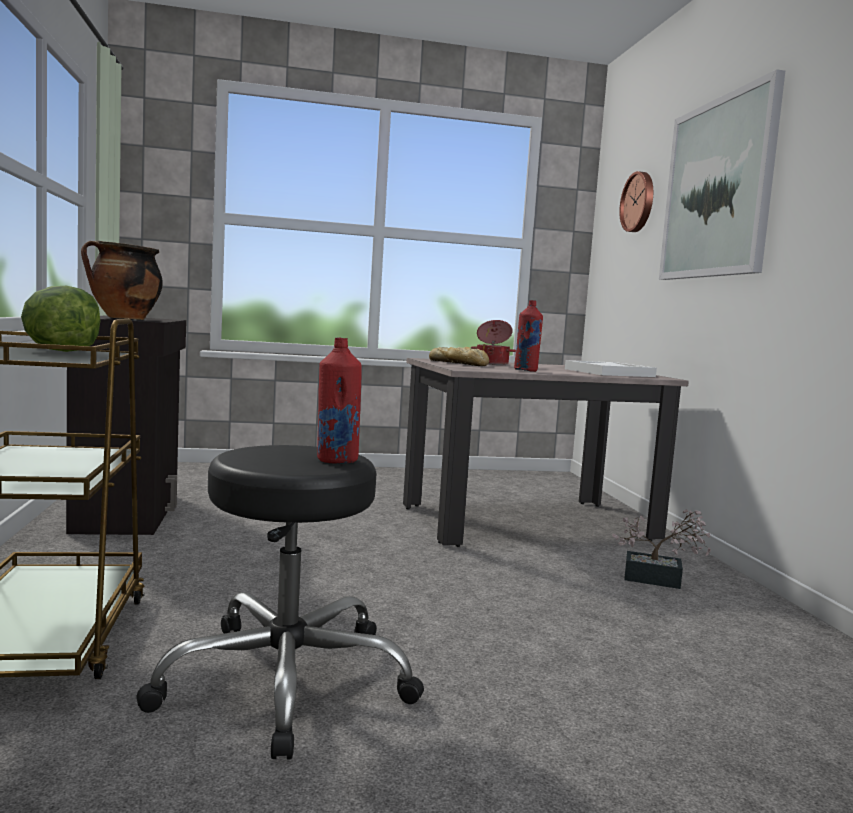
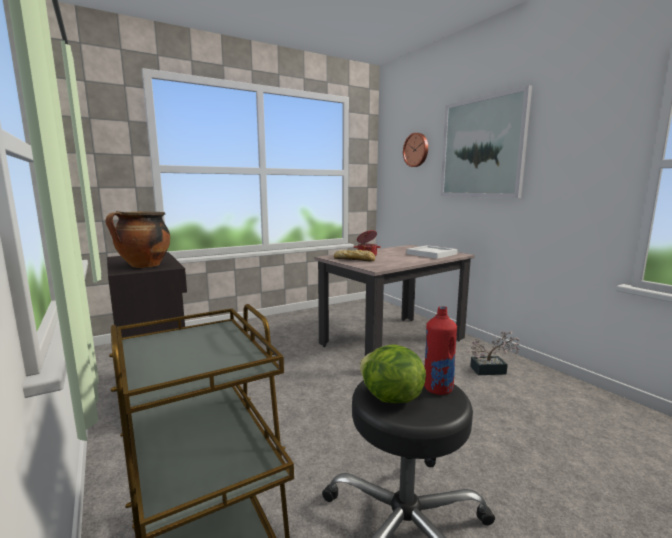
camera: 20 degrees left, 5 degrees up
(62, 351) = (189, 337): lettuce -> lettuce (390, 398)
(526, 370) = (401, 262): red bottle -> none

